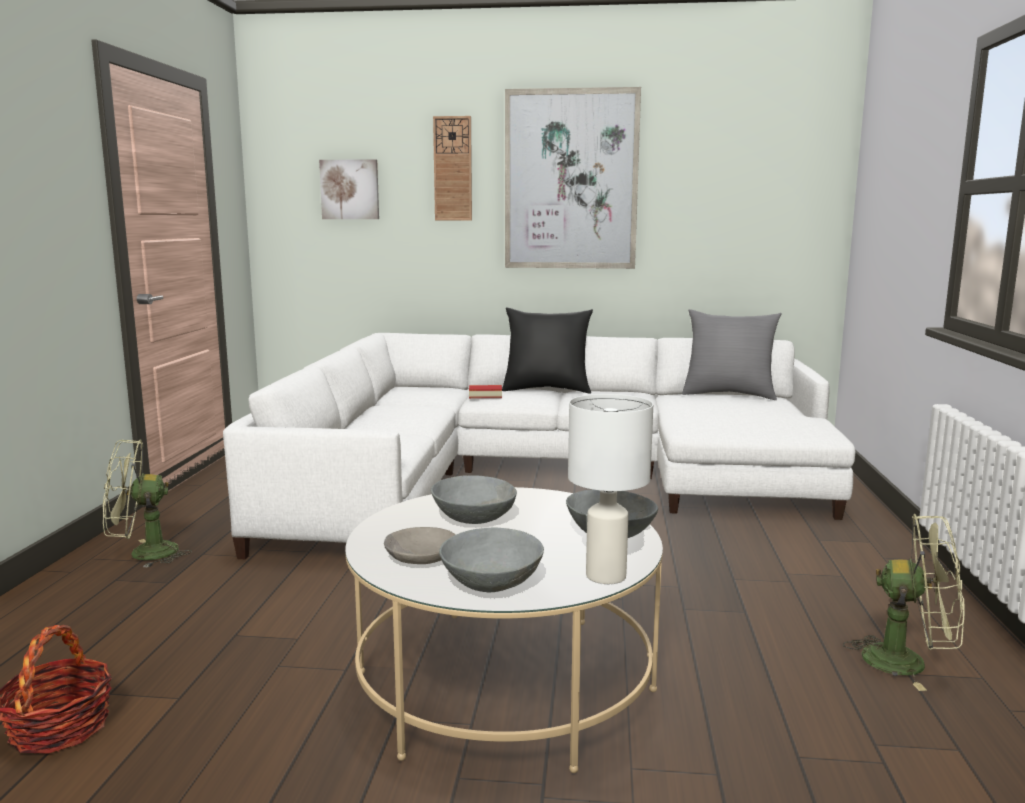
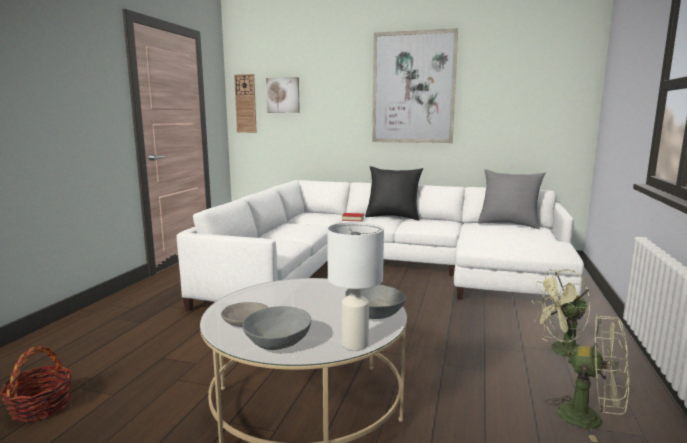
camera: 10 degrees right, 0 degrees up
(143, 554) = (136, 304): green fan -> green fan (561, 352)
(453, 169) = (342, 82): wall clock -> wall clock (245, 103)
(472, 518) = (293, 298): grey bowl -> none

